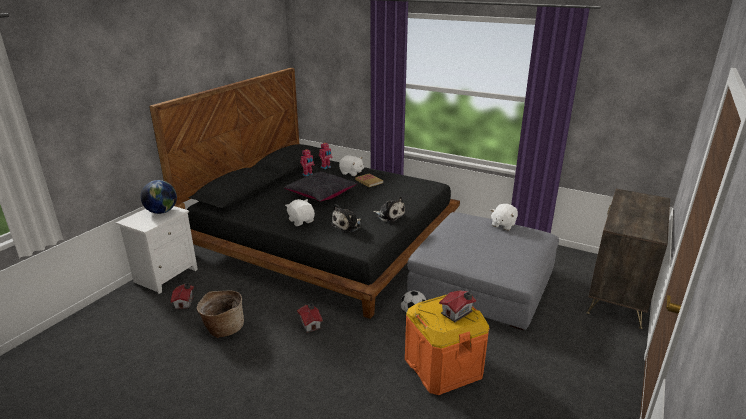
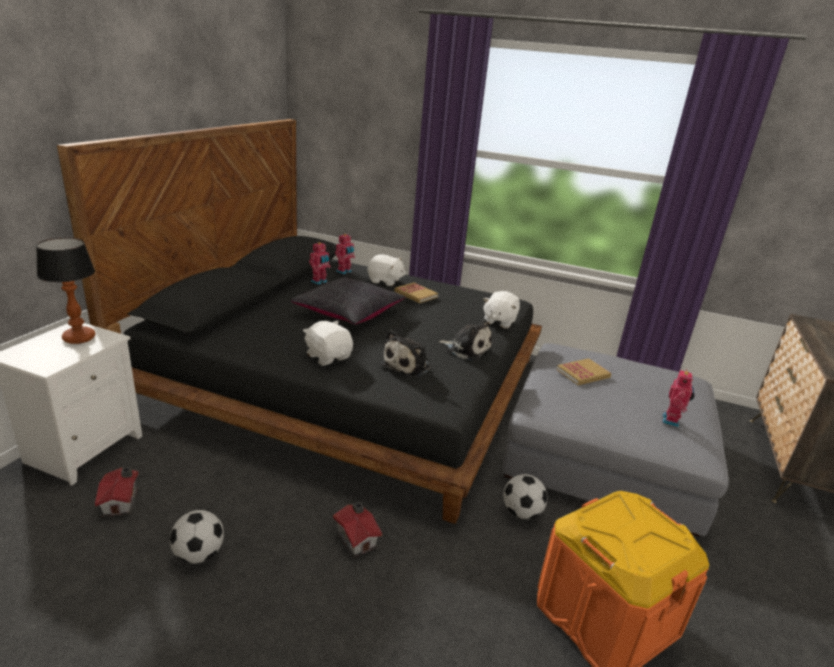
camera: 10 degrees left, 0 degrees up
(161, 211) = (78, 338): globe -> table lamp
(223, 328) = (199, 554): basket -> football
(458, 313) = (652, 531): toy house -> none
(464, 230) = (583, 374): none -> book
(503, 225) = (632, 365): white plush toy -> white plush toy (499, 321)
(510, 258) = (672, 421): none -> toy robot

